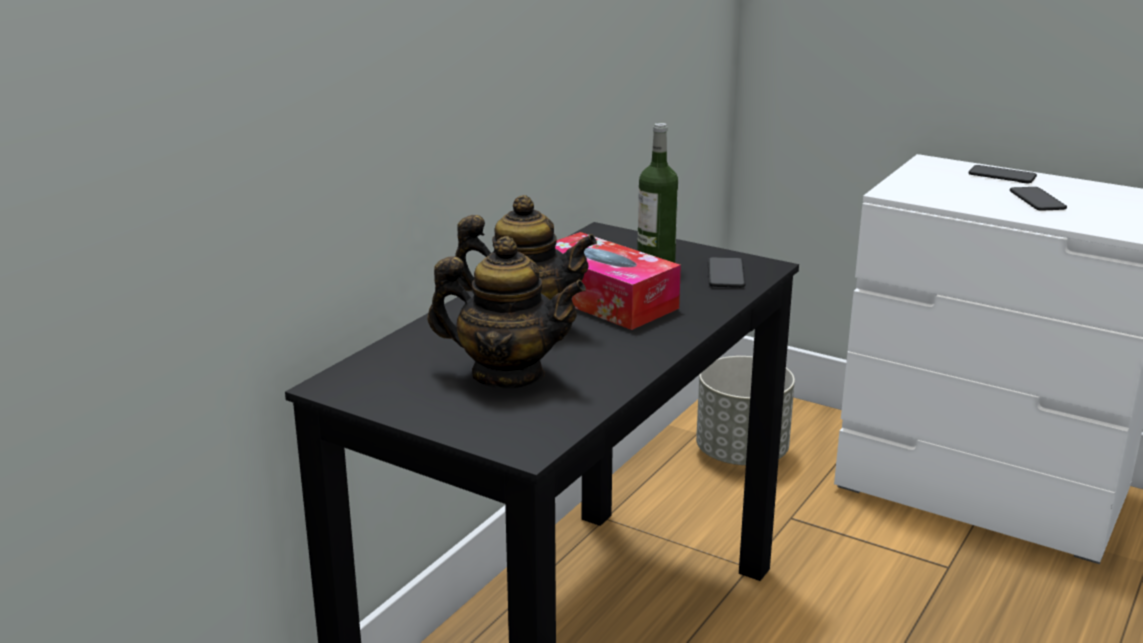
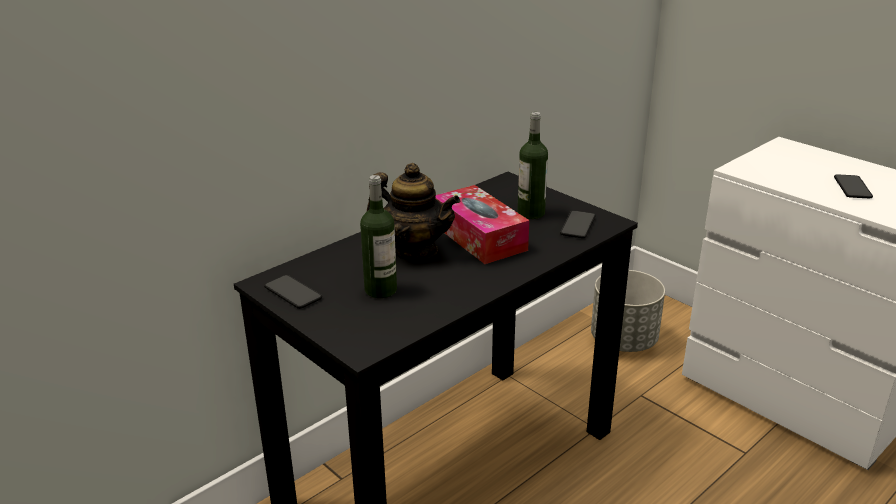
camera: 15 degrees right, 5 degrees up
(507, 375) = (380, 290): teapot -> bottle
(1002, 176) = (836, 162): phone -> phone (293, 293)

